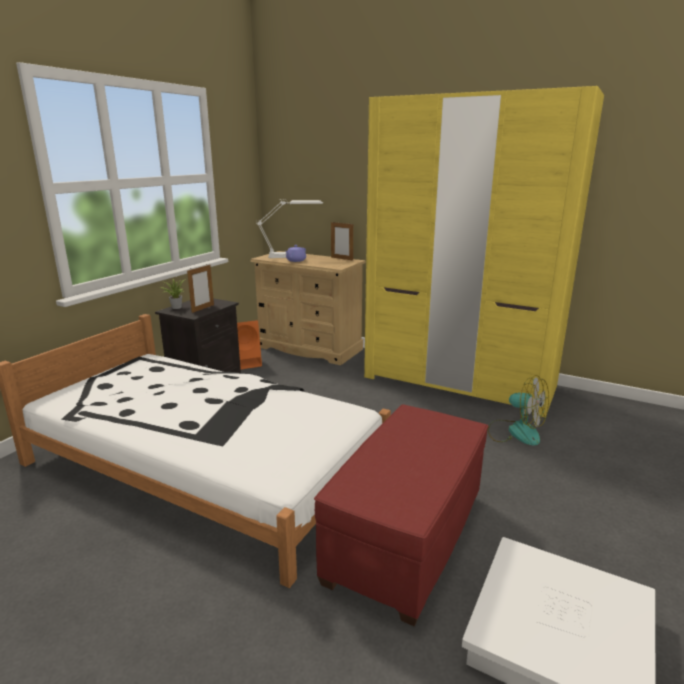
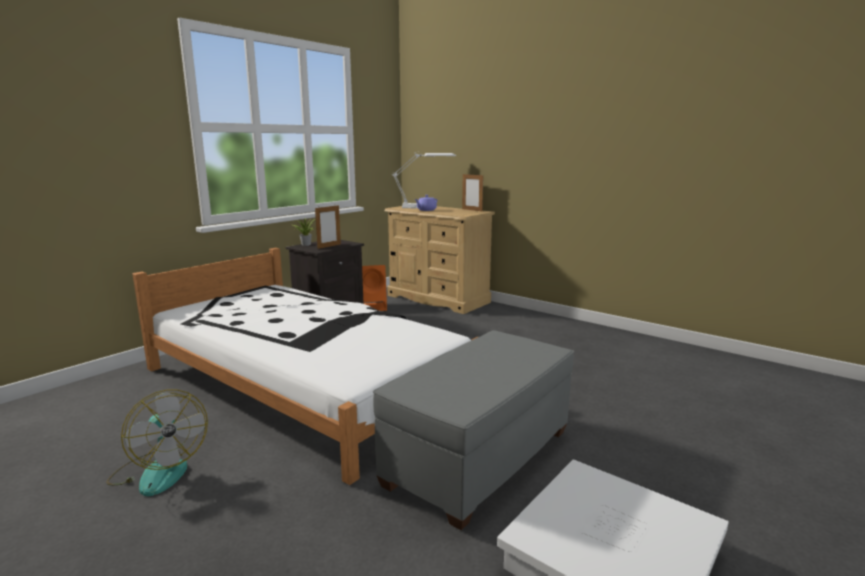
camera: 10 degrees right, 5 degrees down
(406, 537) = (480, 457): red ottoman -> grey ottoman
(458, 382) = (580, 334): yellow wardrobe -> none
(515, 432) = (628, 380): fan -> fan (159, 471)

